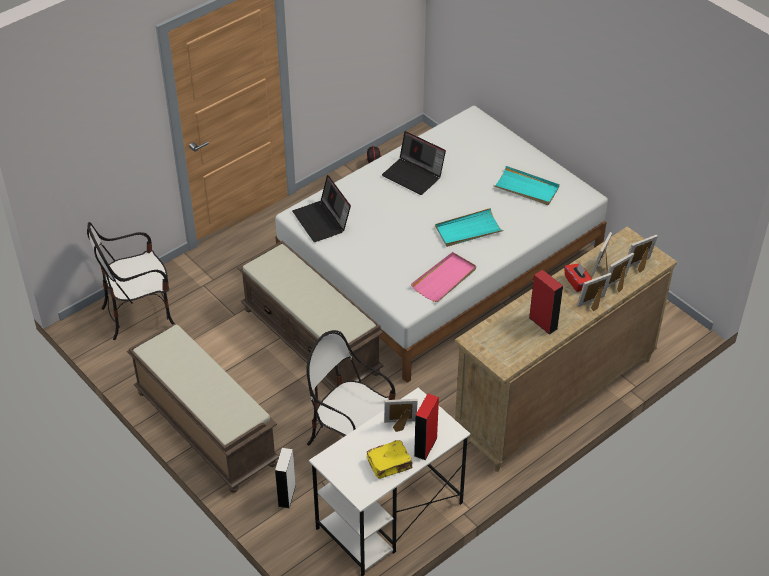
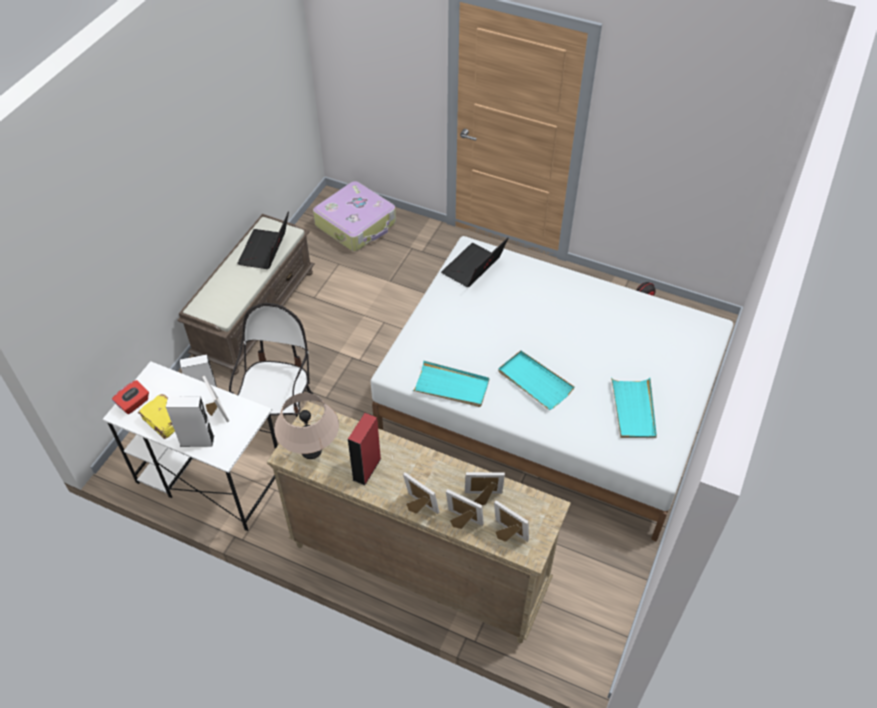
camera: 65 degrees right, 5 degrees up
(139, 314) = (356, 224): chair -> suitcase
(312, 341) = (388, 344): brown bench -> none
(414, 175) = (585, 311): laptop -> laptop (266, 251)
(425, 446) = (197, 441): red speaker -> white speaker
(444, 279) = (451, 386): pink tray -> turquoise tray
(508, 350) = (311, 451): none -> beige table lamp
(577, 283) = (446, 481): red tissue box -> red tissue box (134, 403)

